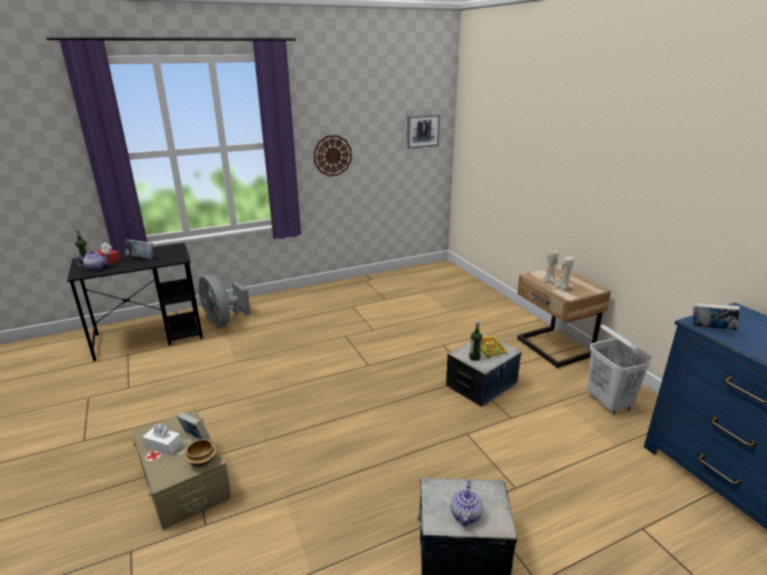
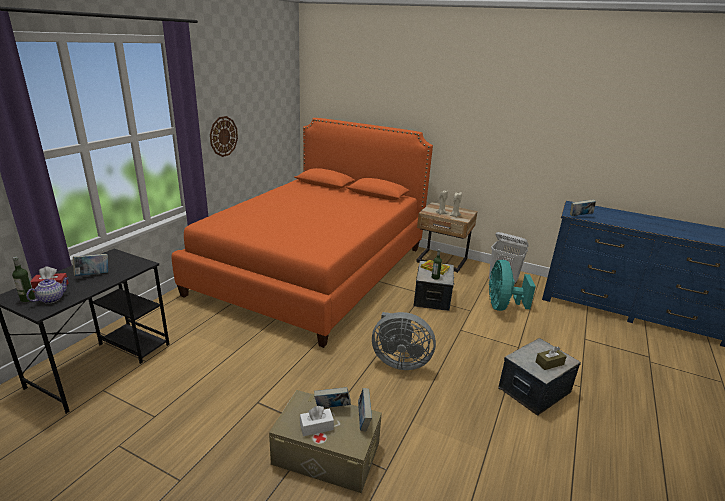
camera: 40 degrees left, 0 degrees up
(201, 461) = (363, 419): bowl -> book
(224, 321) = (170, 323): grey fan -> grey fan (399, 361)
(393, 313) = (314, 269): none -> orange bed
(423, 131) = (282, 108): picture -> none
(466, 515) = (549, 363): teapot -> brown tissue box
(565, 430) = (502, 306): none -> turquoise fan

